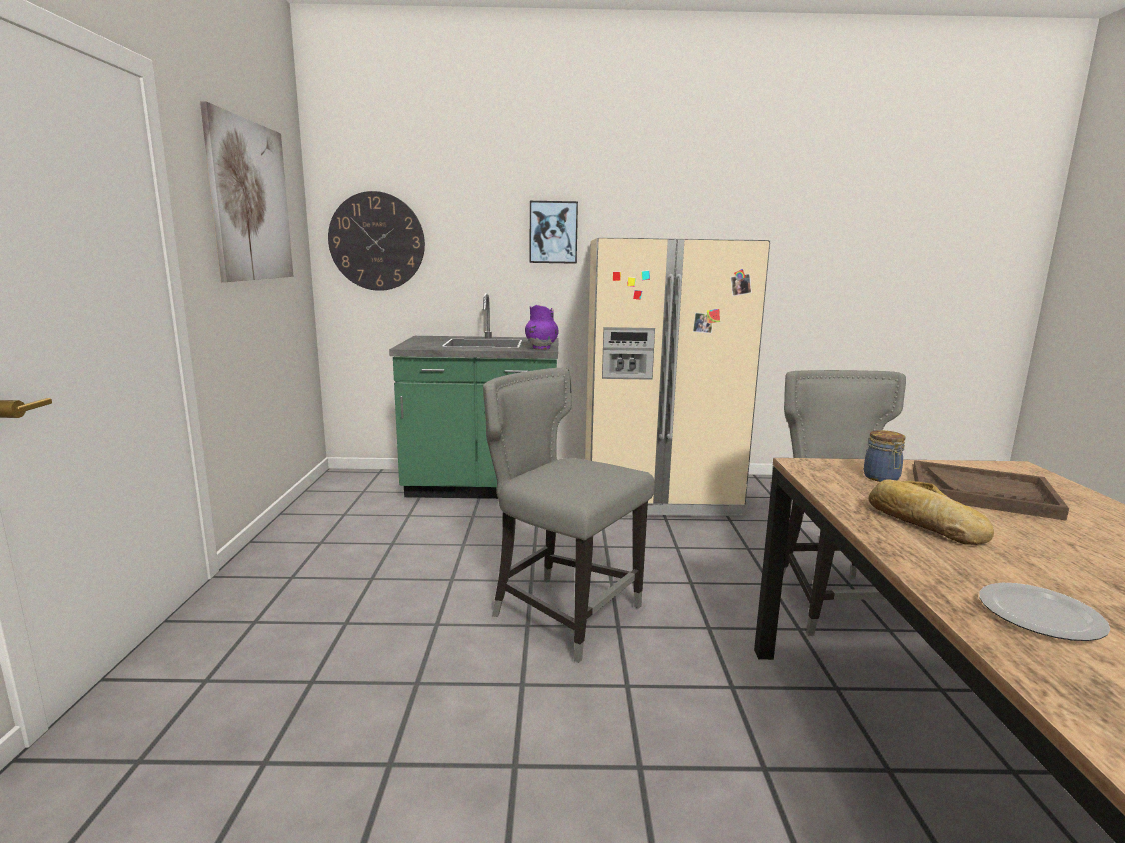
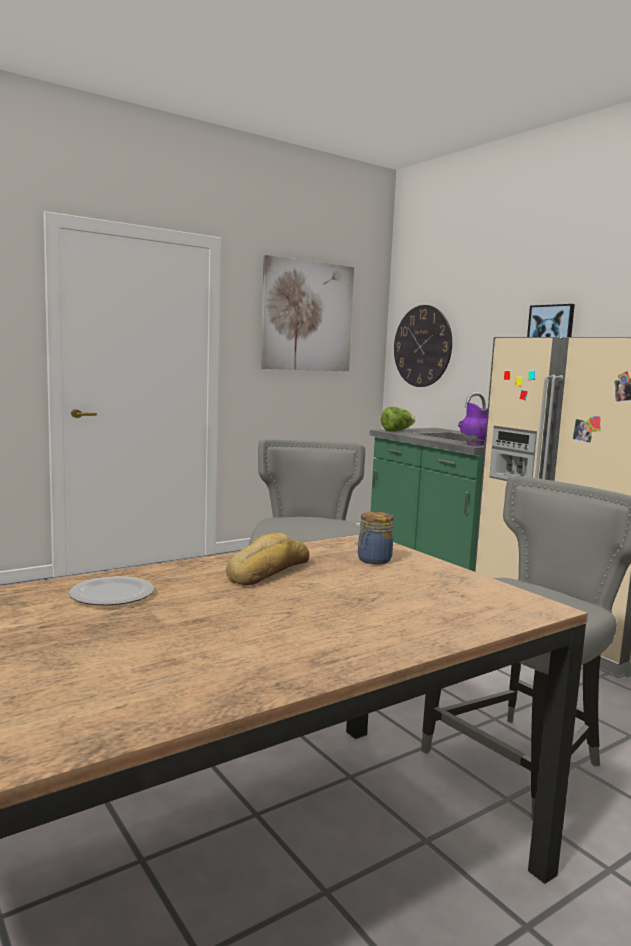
camera: 55 degrees right, 5 degrees down
(417, 346) = (397, 431): none -> lettuce
(982, 493) = (396, 589): brown tray -> none

